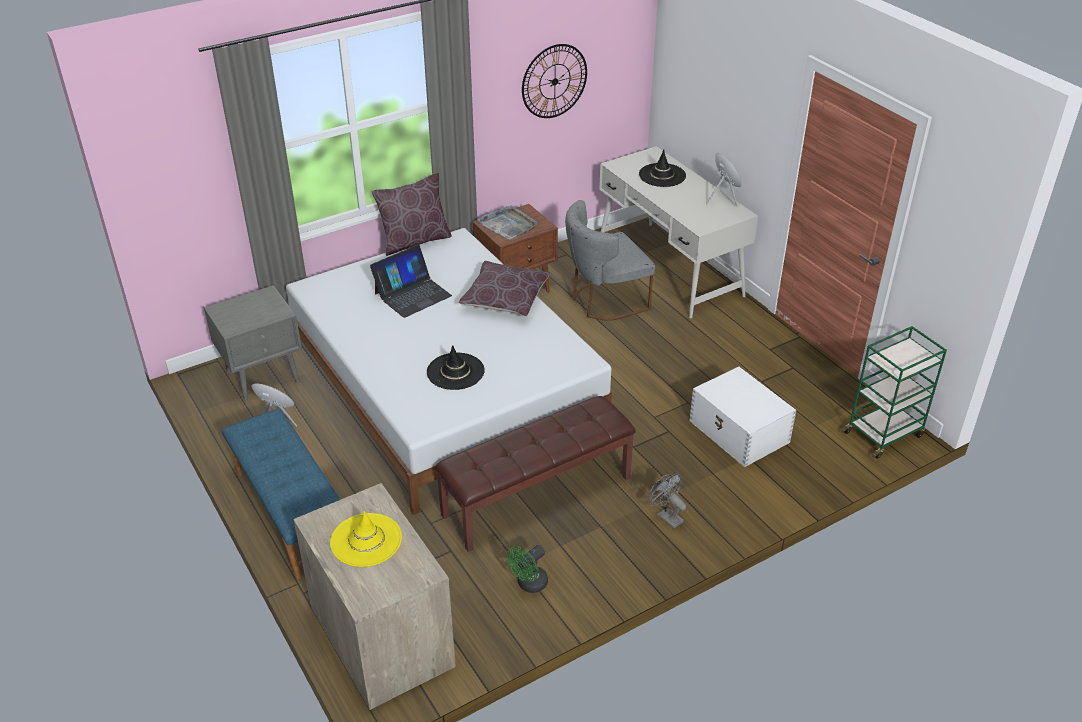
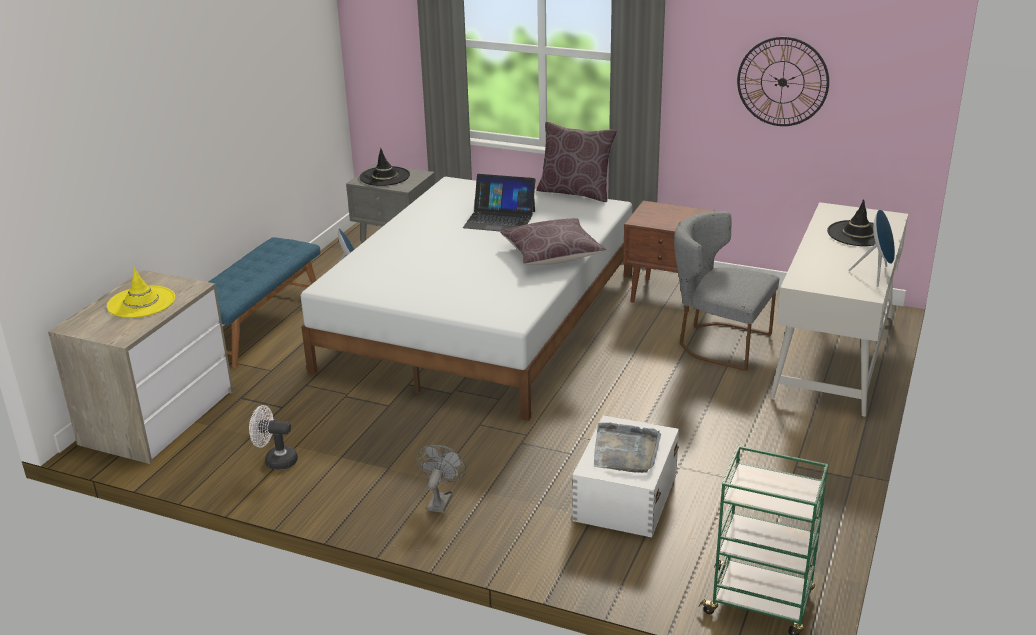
camera: 55 degrees right, 10 degrees down
(455, 372) = (419, 273): black hat -> black hat (384, 176)
(508, 224) = (664, 214): grey tray -> grey tray (625, 451)
(529, 585) = (276, 460): green fan -> white fan
(536, 495) = (393, 419): brown bench -> none

